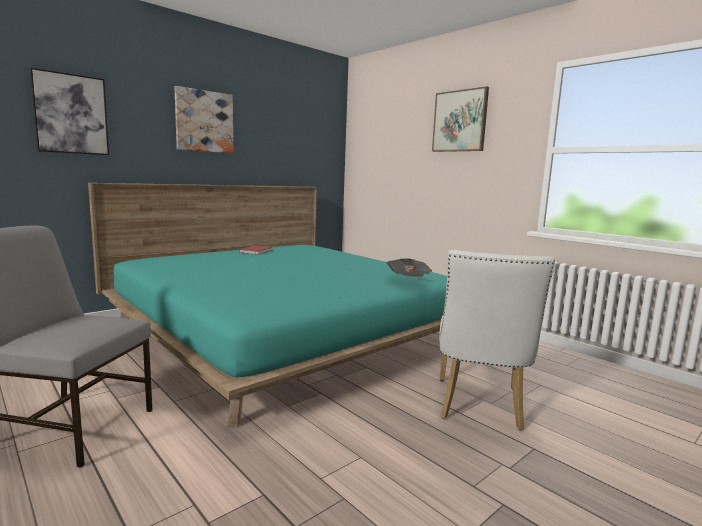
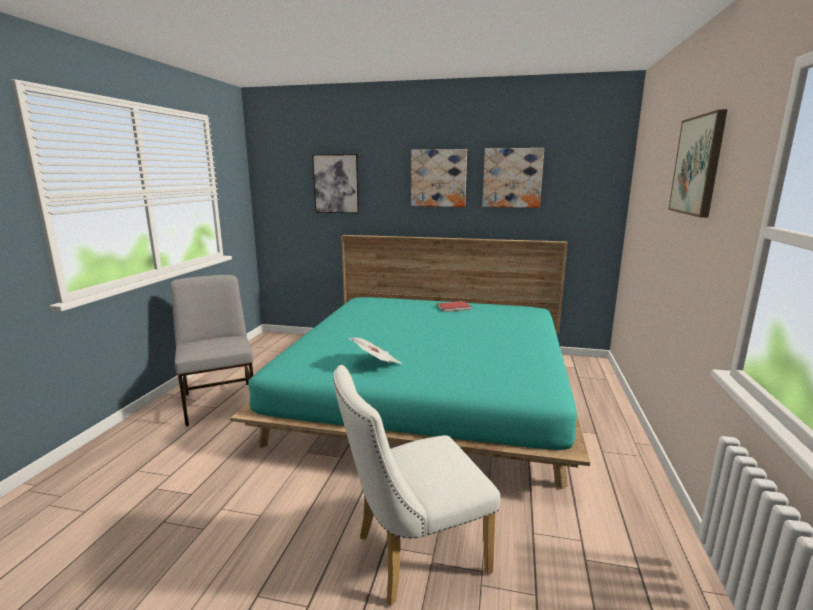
camera: 55 degrees right, 5 degrees up
(270, 128) = (512, 178): none -> picture
(408, 280) = (474, 384): newspaper -> newspaper (376, 363)

